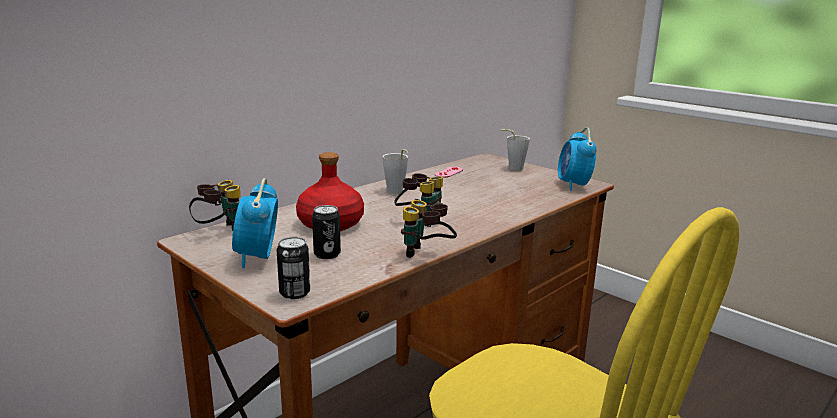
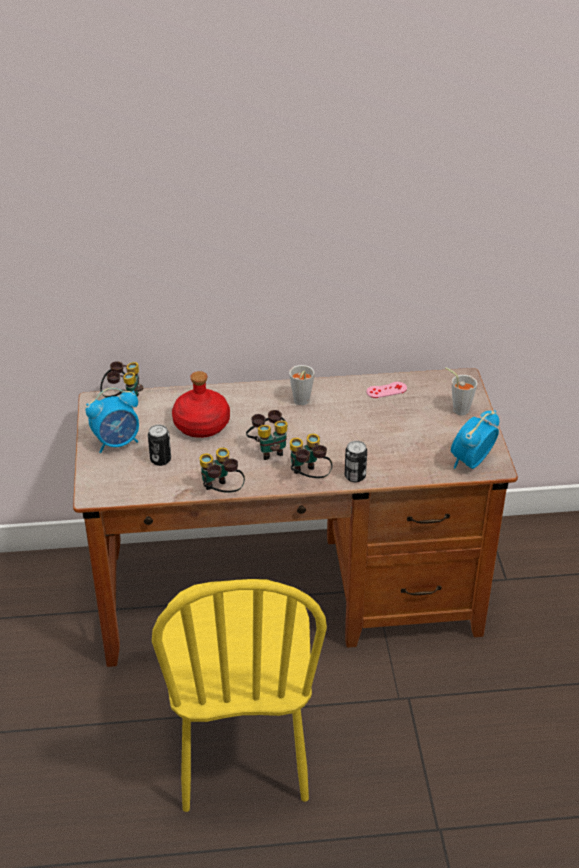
camera: 40 degrees right, 20 degrees up
(258, 258) = (117, 442): alarm clock -> alarm clock turned 150 degrees counterclockwise
(294, 293) = (103, 488): can -> can (355, 476)
(483, 224) = (308, 478): none -> binoculars

